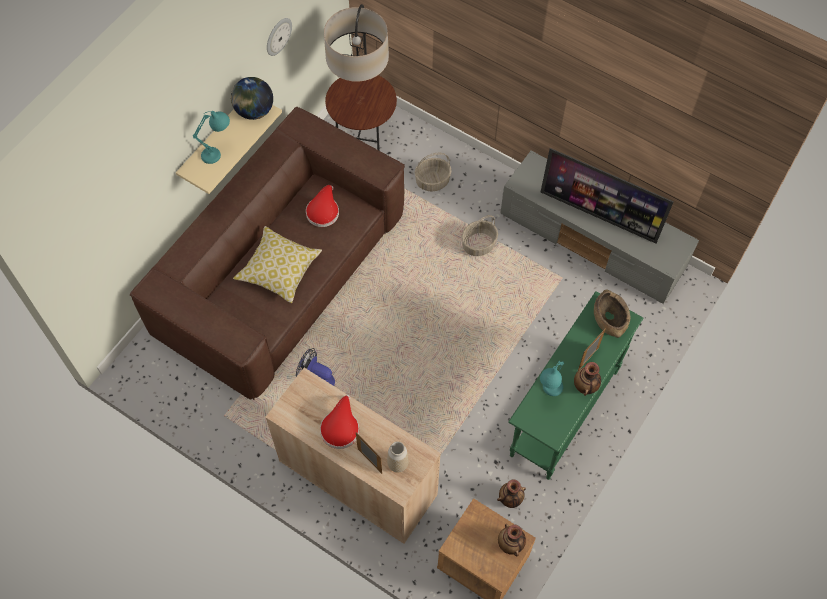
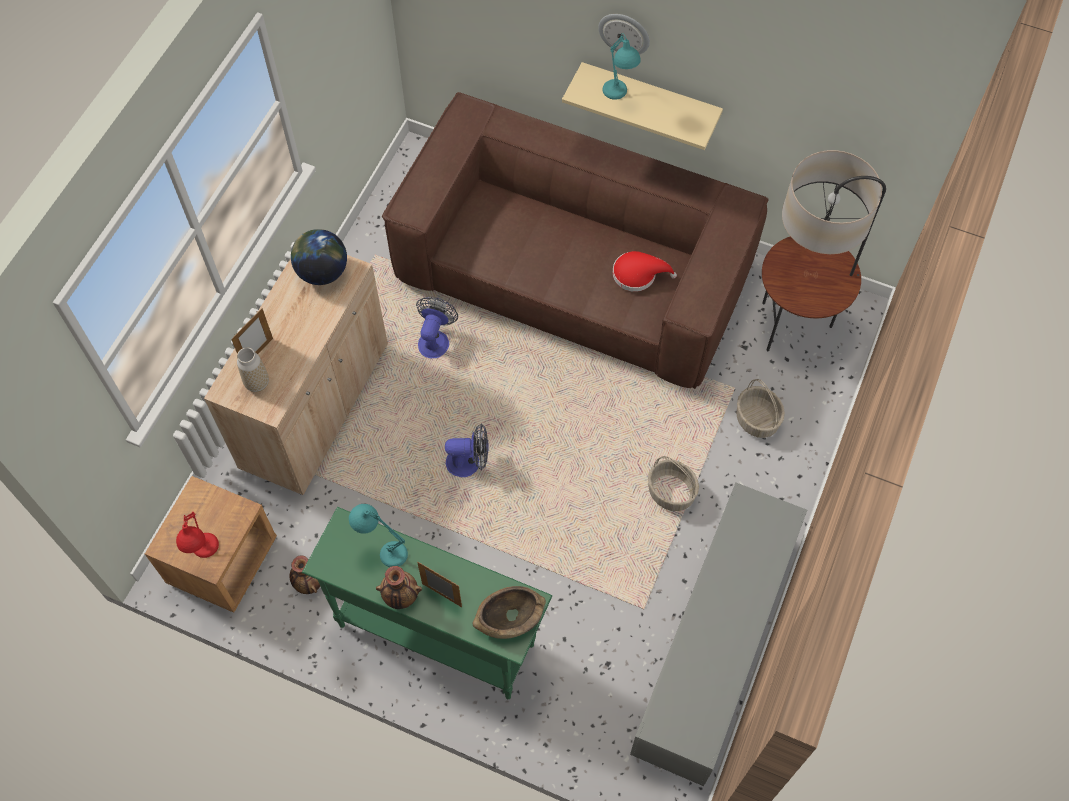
camera: 80 degrees right, 0 degrees up
(254, 111) = (694, 119): globe -> globe (322, 272)
(278, 36) = (796, 102): wall clock -> wall clock (624, 33)
(279, 270) = (542, 244): pillow -> none
(340, 427) = (298, 315): red hat -> none
(430, 371) = (469, 462): none -> fan
(511, 543) = (205, 556): vase -> red table lamp
(599, 216) = (718, 617): television -> none

